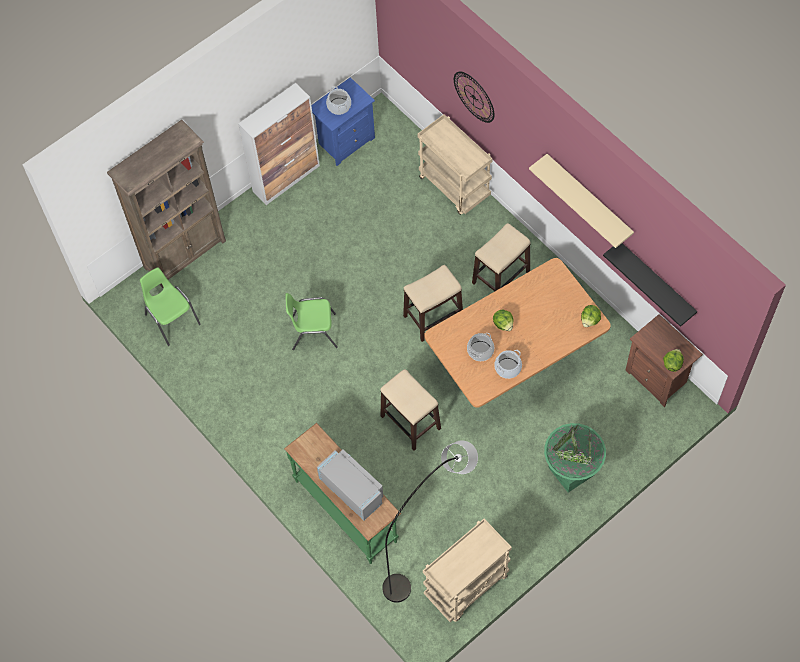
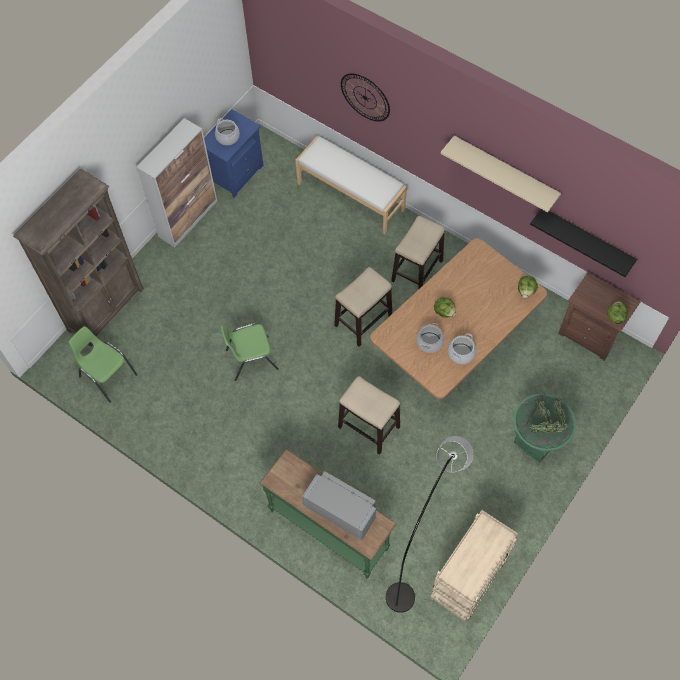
camera: 15 degrees left, 0 degrees up
(455, 187) = (351, 196): beige cart -> white bench

